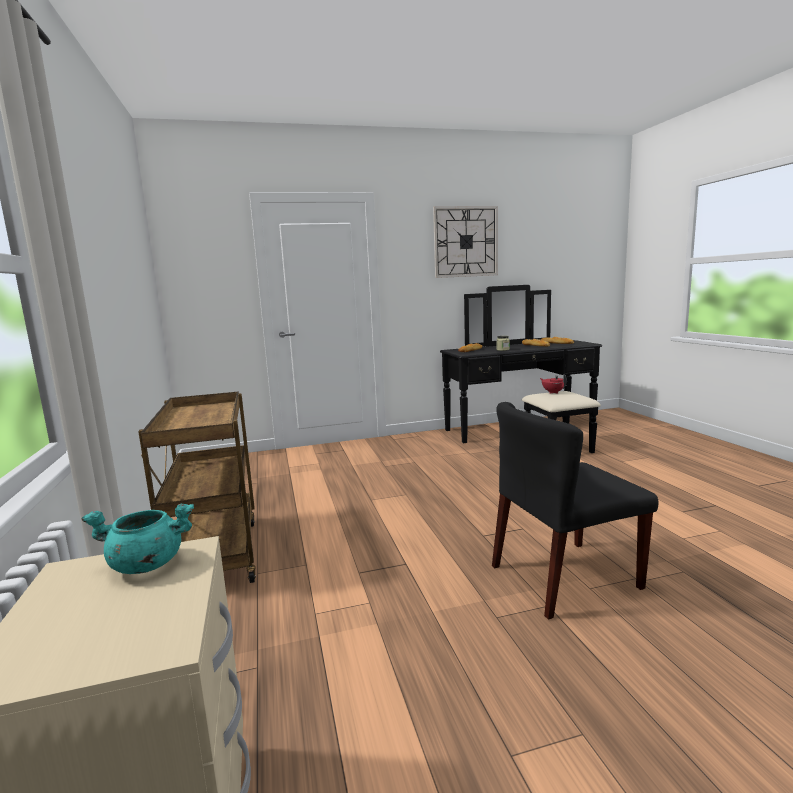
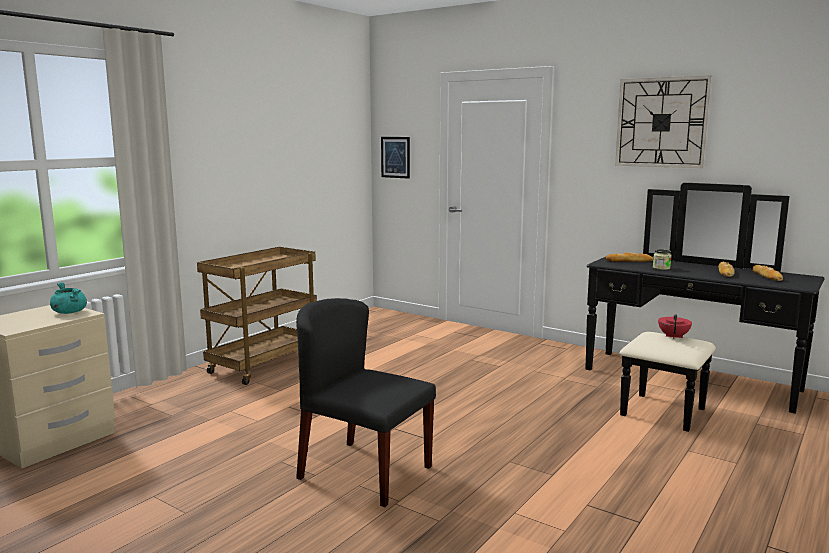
camera: 50 degrees right, 0 degrees up
(196, 286) = (395, 157): none -> picture

